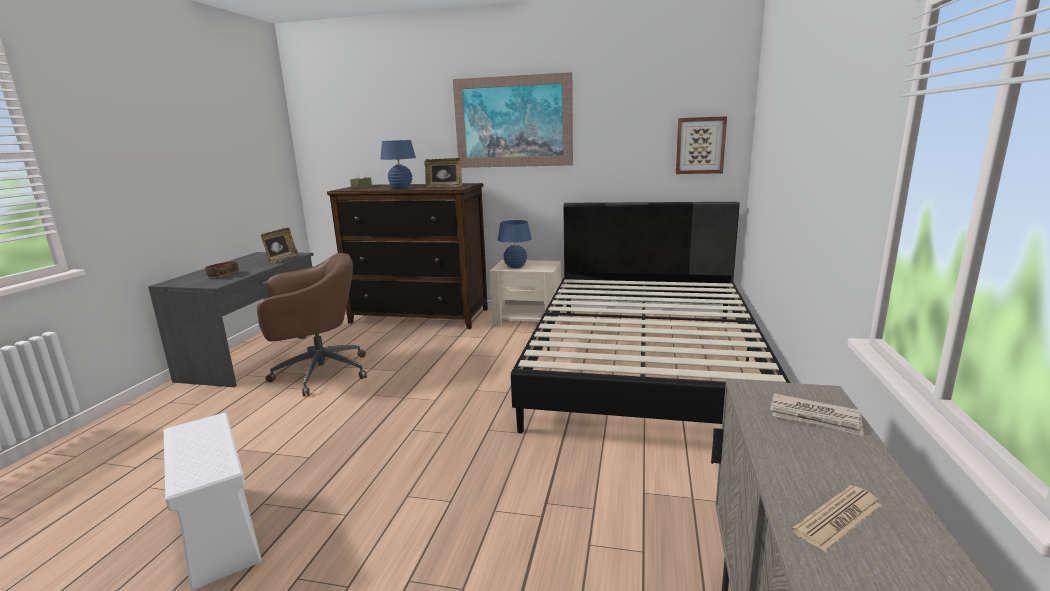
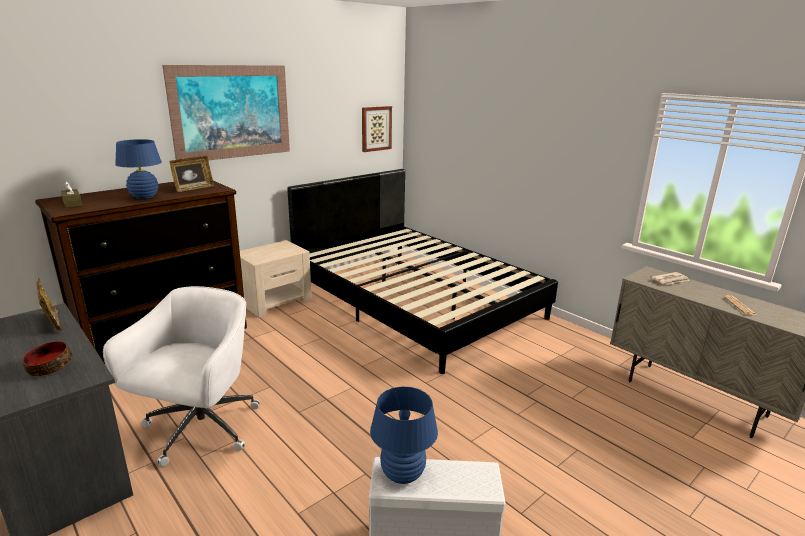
camera: 55 degrees left, 5 degrees up
(318, 373) = (199, 429): brown office chair -> white office chair
(515, 266) = (266, 255): blue table lamp -> blue table lamp (402, 474)

